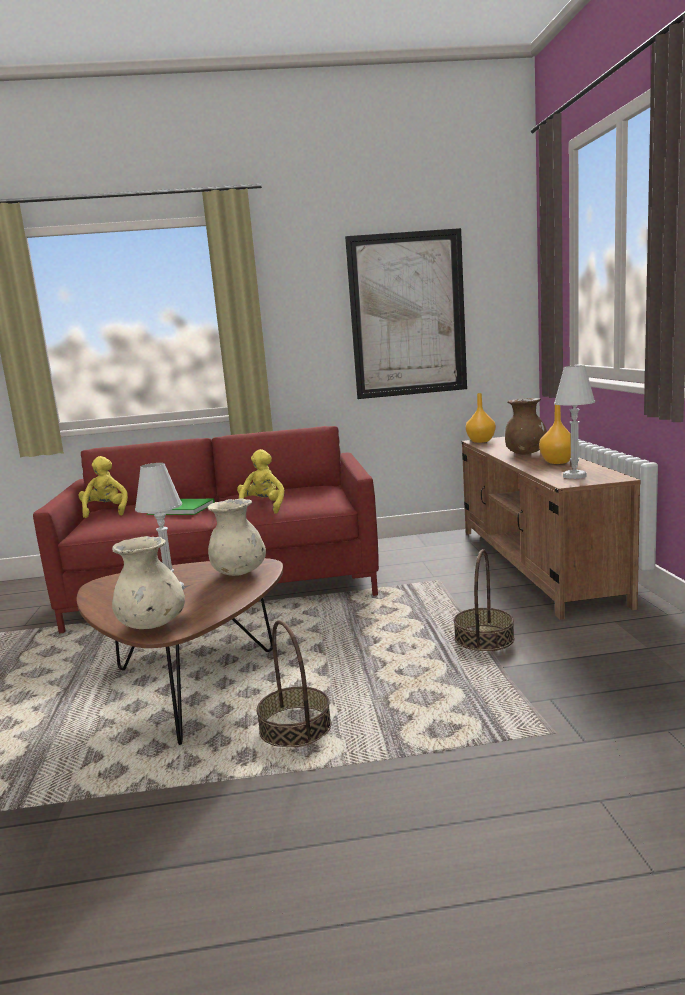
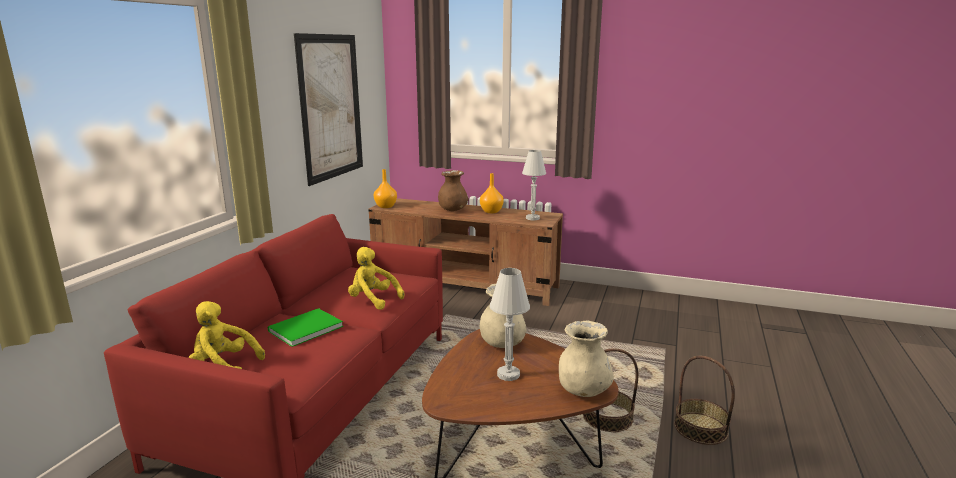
camera: 65 degrees left, 5 degrees up
(484, 638) = (549, 330): basket -> basket (701, 428)

